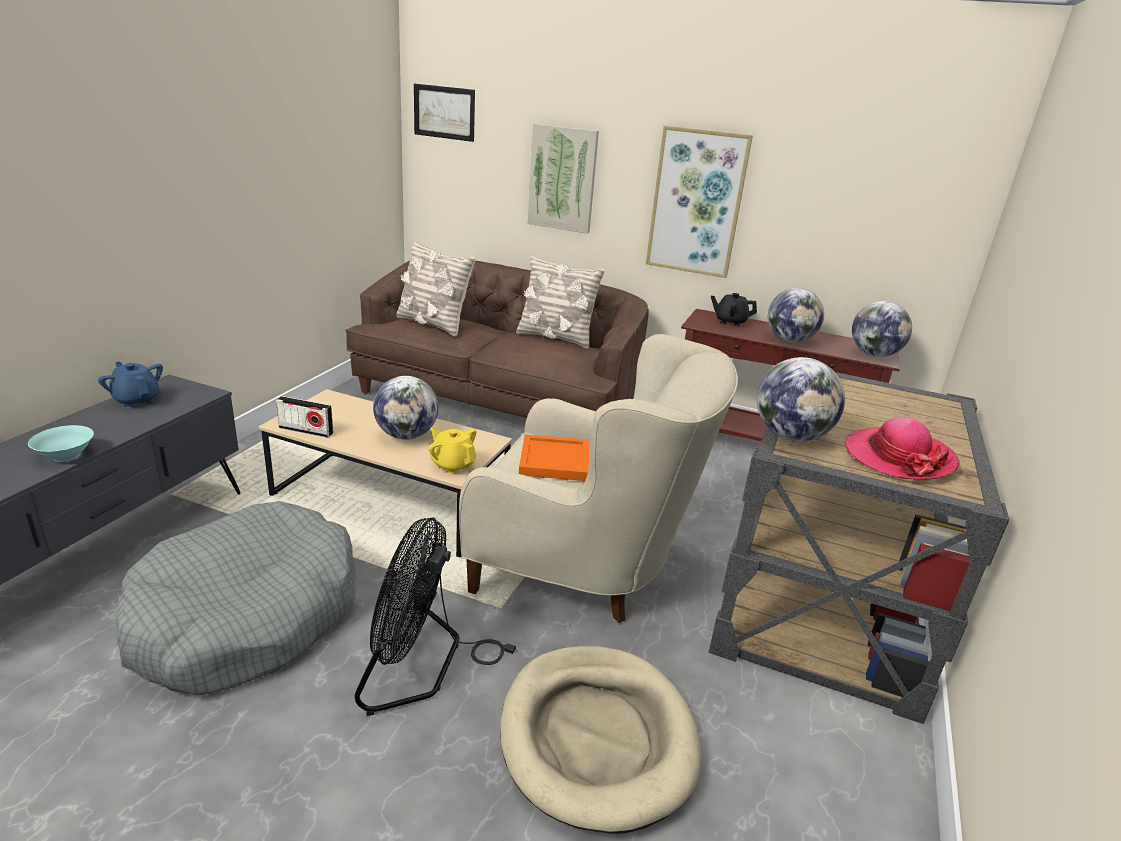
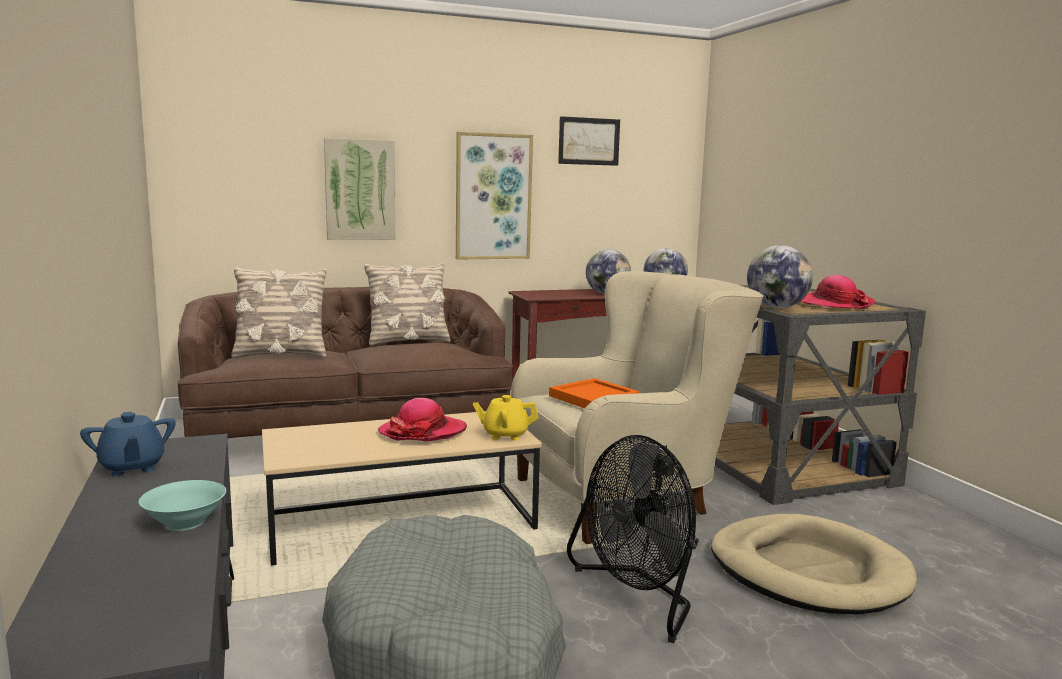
camera: 40 degrees left, 15 degrees down
(137, 400) = (132, 467): blue teapot -> blue teapot turned 120 degrees counterclockwise
(306, 430) = (323, 457): radio -> none
(406, 435) = (423, 432): globe -> hat
(444, 112) = (208, 133): picture -> picture (589, 141)
(730, 322) = (549, 293): black teapot -> none

